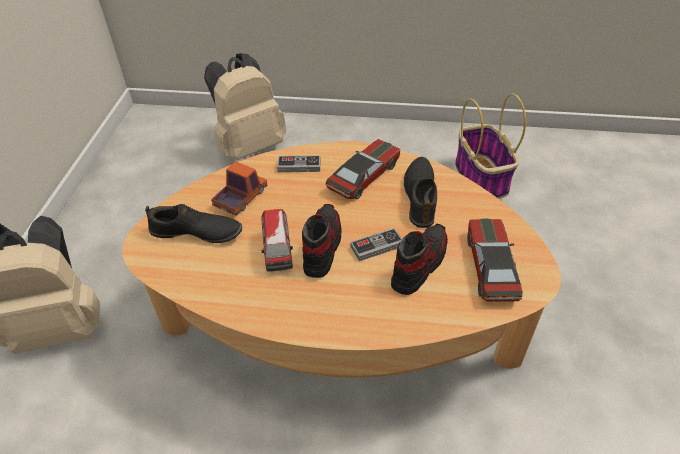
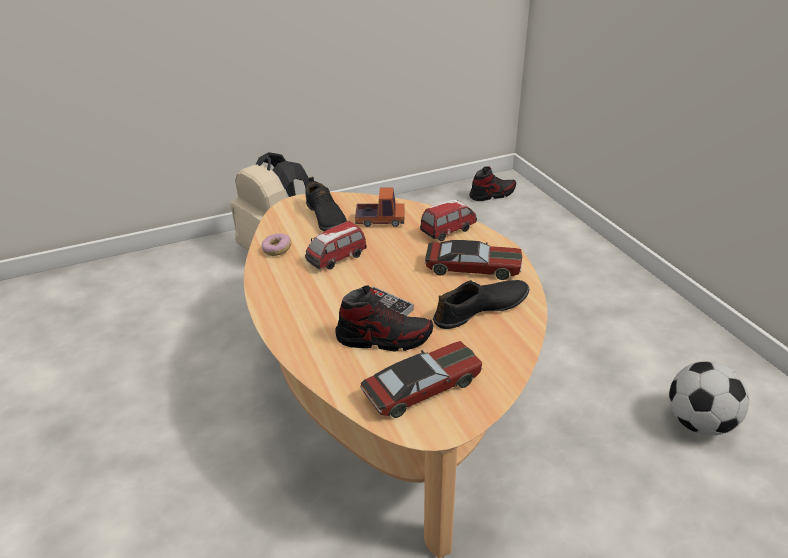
camera: 60 degrees right, 10 degrees down
(221, 289) = (277, 250): none -> donut
(249, 146) = (538, 244): beige backpack -> none
(299, 166) = (448, 230): game controller -> toy car
(321, 247) = (360, 277): shoe -> shoe (492, 194)
(481, 179) = (699, 423): basket -> football

